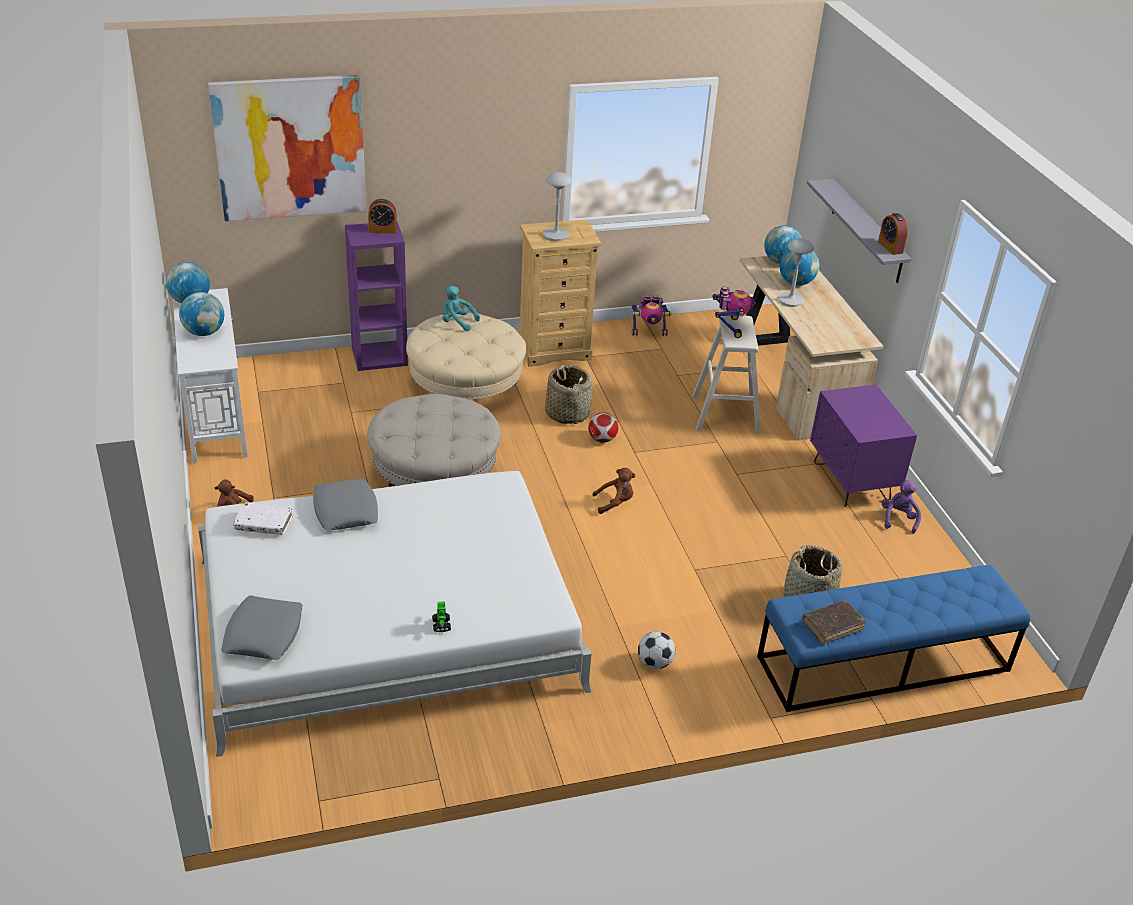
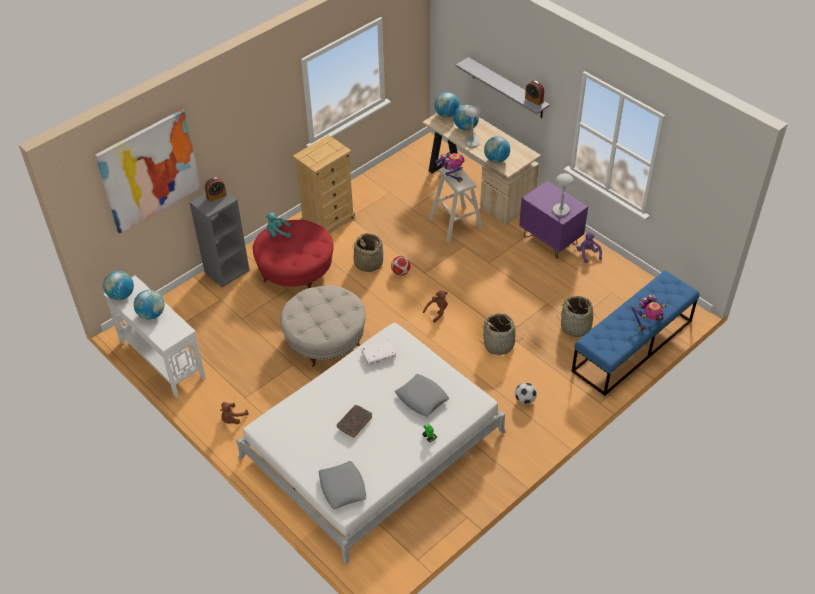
camera: 25 degrees left, 10 degrees up
(263, 524) = (286, 423): white book -> white book (378, 355)
(345, 510) = (322, 392): grey pillow -> grey pillow (421, 398)
(380, 356) = (227, 271): purple bookcase -> grey bookcase
(466, 386) = (295, 270): beige ottoman -> red ottoman
(556, 235) = (321, 155): grey table lamp -> grey table lamp (561, 210)
(649, 332) = (373, 183): toy robot -> toy robot (647, 321)
(672, 577) = (499, 344): none -> basket
(811, 330) = (496, 159): none -> globe
(832, 626) = (616, 343): brown book -> brown book (354, 423)

